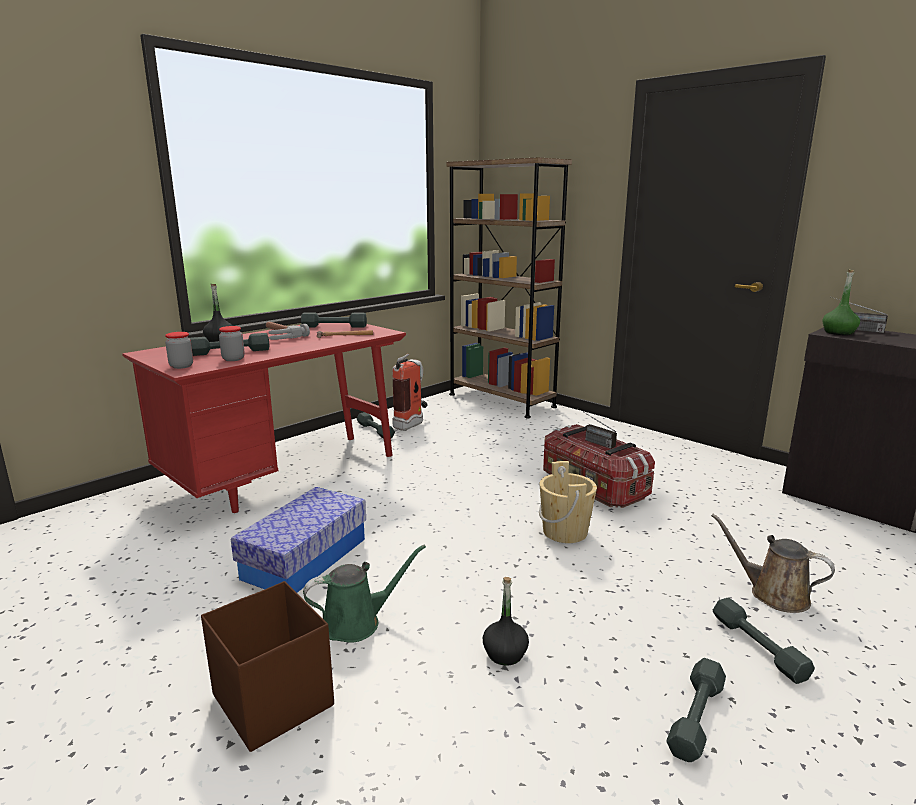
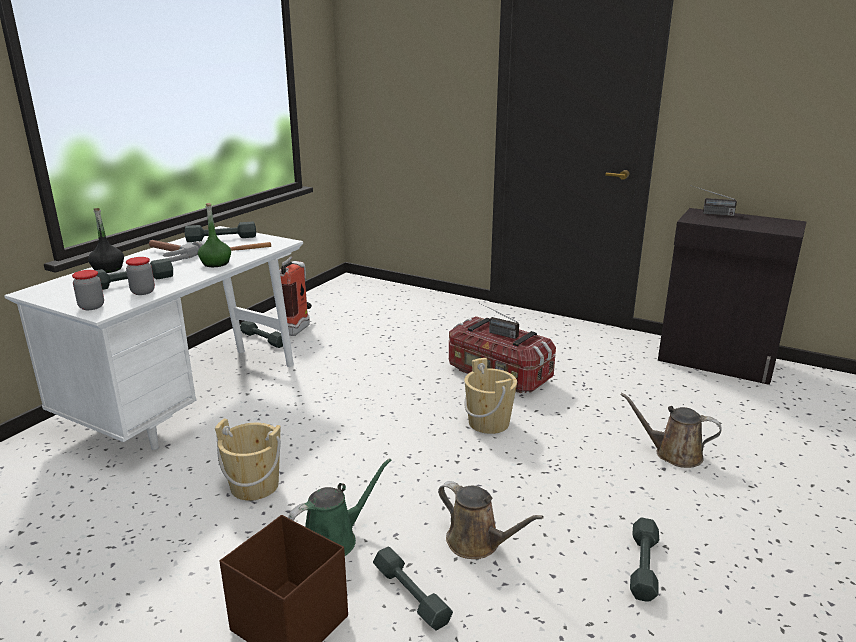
camera: 15 degrees left, 5 degrees up
(286, 475) = (190, 400): red desk -> white desk
(305, 558) = (254, 486): storage box -> beige bucket
(501, 400) = (379, 291): brown bookcase -> none
(505, 653) = (477, 543): black bottle -> brown watering can
(758, 647) = (673, 500): grey dumbbell -> grey dumbbell (410, 595)
(839, 332) = (700, 218): green bottle -> green bottle (216, 263)

